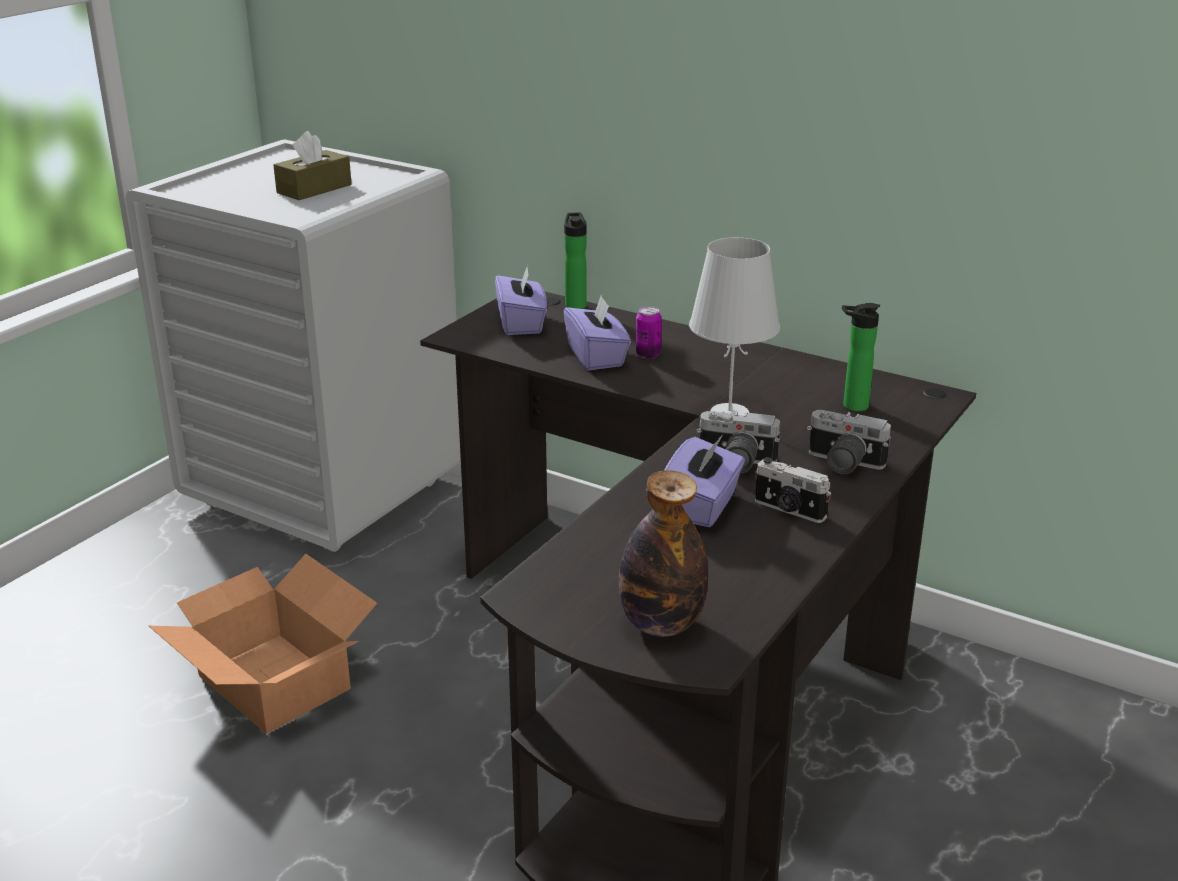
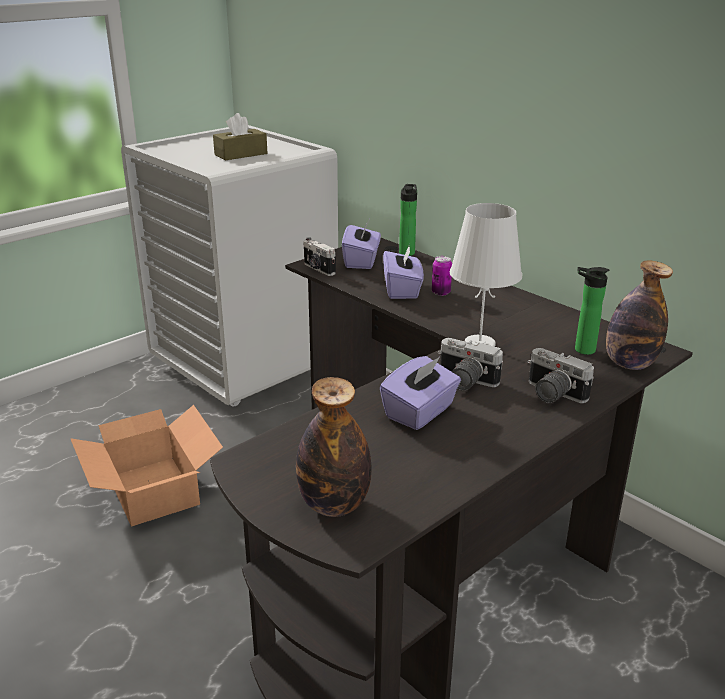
camera: 15 degrees right, 0 degrees up
(789, 510) = (489, 426): camera -> camera (318, 269)
(913, 416) = (629, 364): none -> bottle

